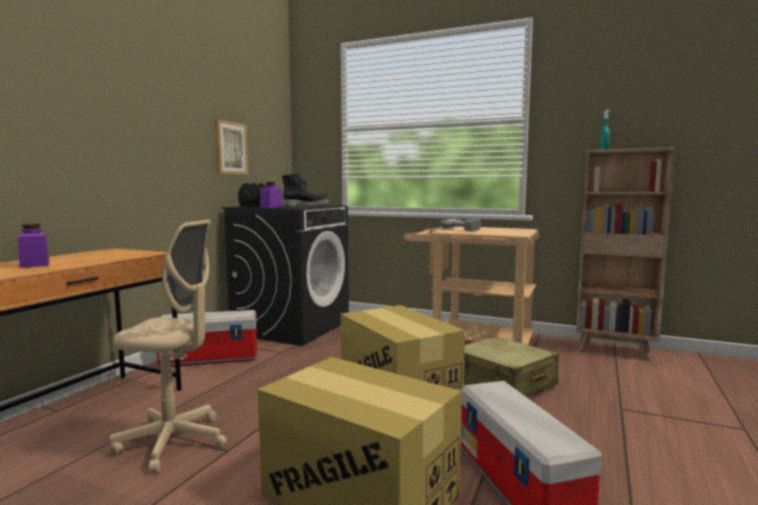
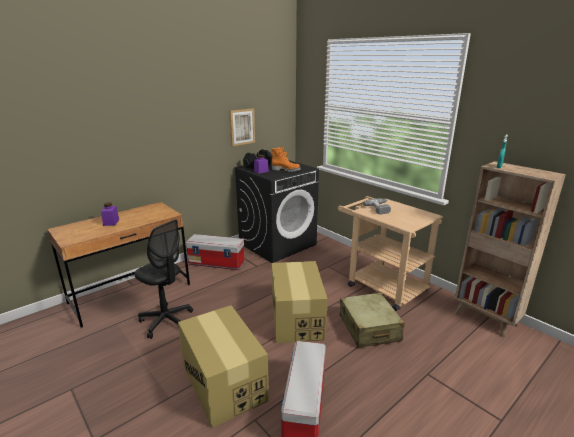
camera: 25 degrees right, 15 degrees up
(173, 442) = (166, 321): beige office chair -> black office chair
(306, 206) = (286, 170): black boot -> orange boot

